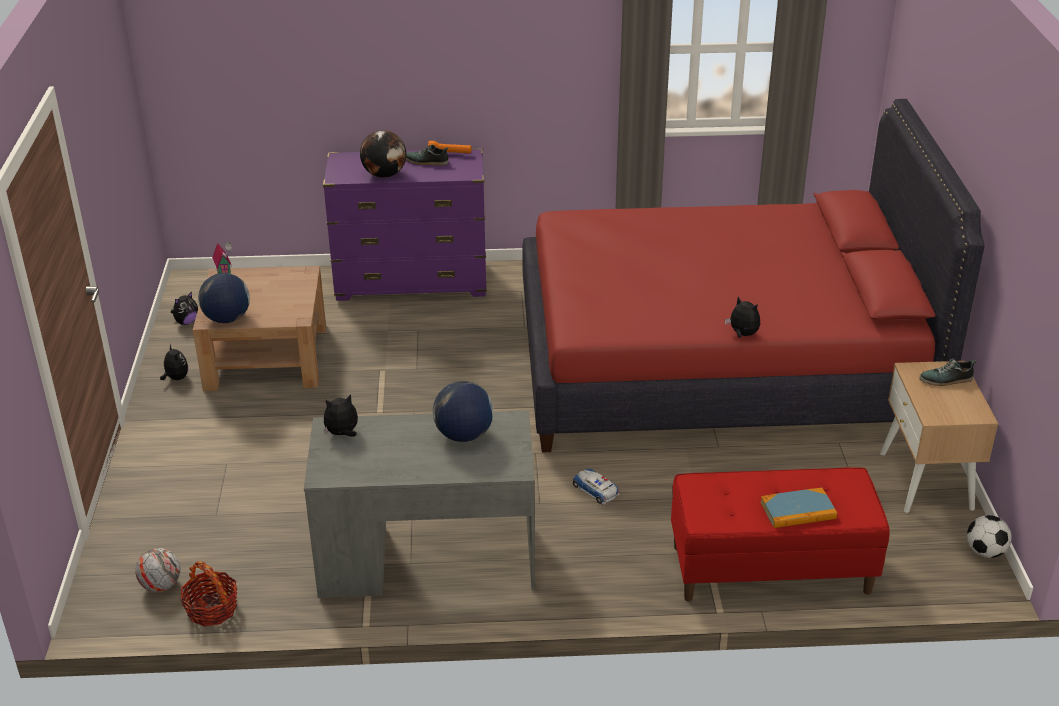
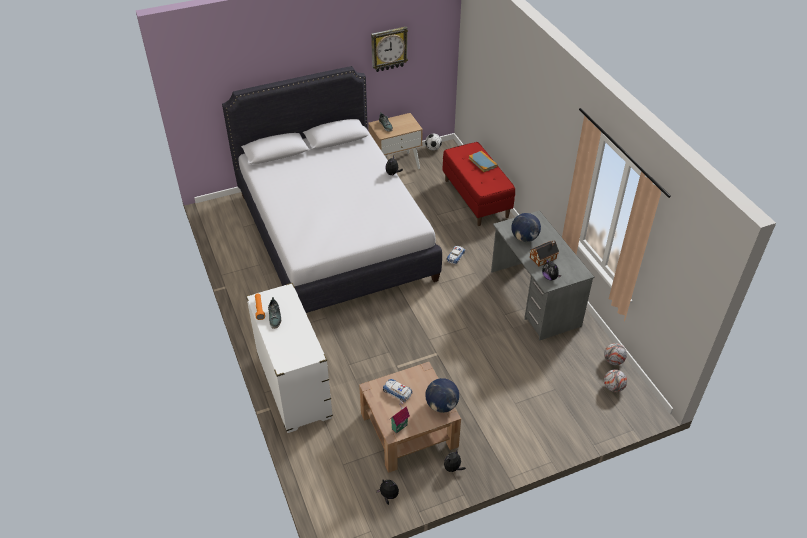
camera: 110 degrees left, 10 degrees up
(212, 609) = (613, 361): basket -> football
(281, 290) = (397, 392): none -> toy car
(384, 175) = (302, 332): globe -> none
(395, 442) = (544, 258): none -> toy house
(412, 282) = (294, 386): purple dresser -> white dresser
(718, 365) = (334, 235): red bed -> white bed
(1023, 241) = (388, 49): none -> wall clock

